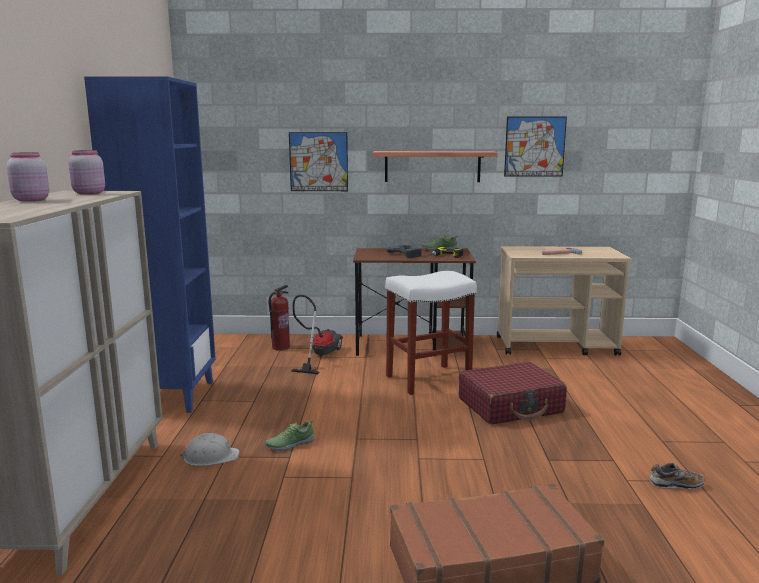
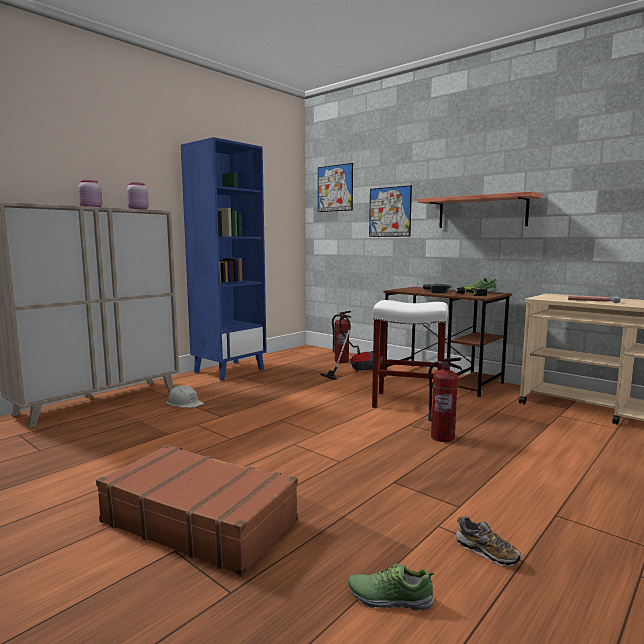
camera: 40 degrees right, 5 degrees down
(290, 444) = (235, 410): shoe -> shoe (389, 598)
(510, 406) = (443, 437): red suitcase -> fire extinguisher
(534, 146) = (590, 186): picture -> picture (335, 188)

